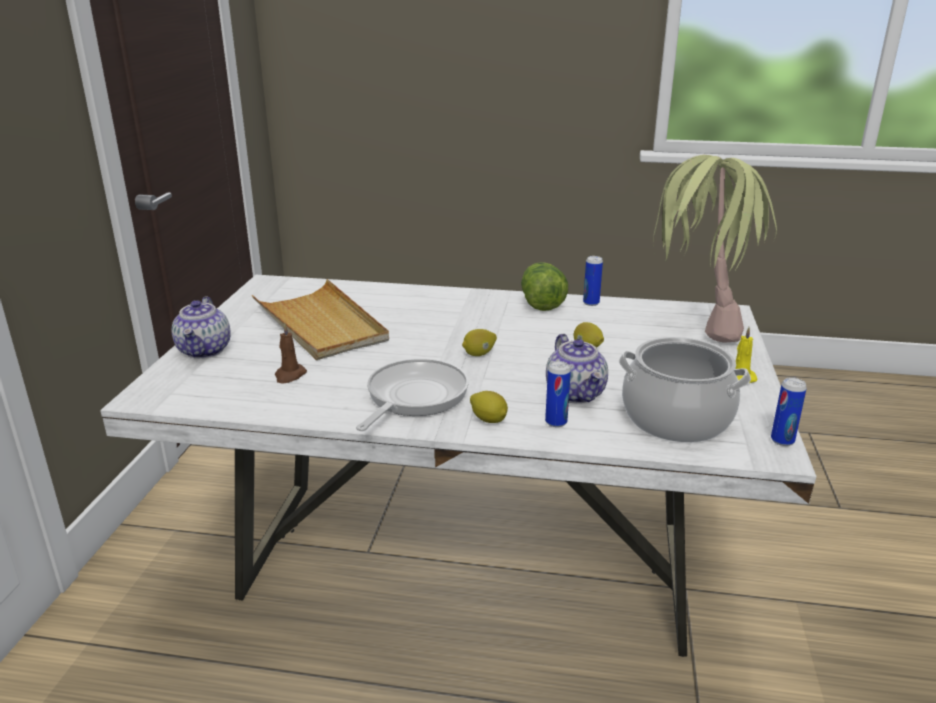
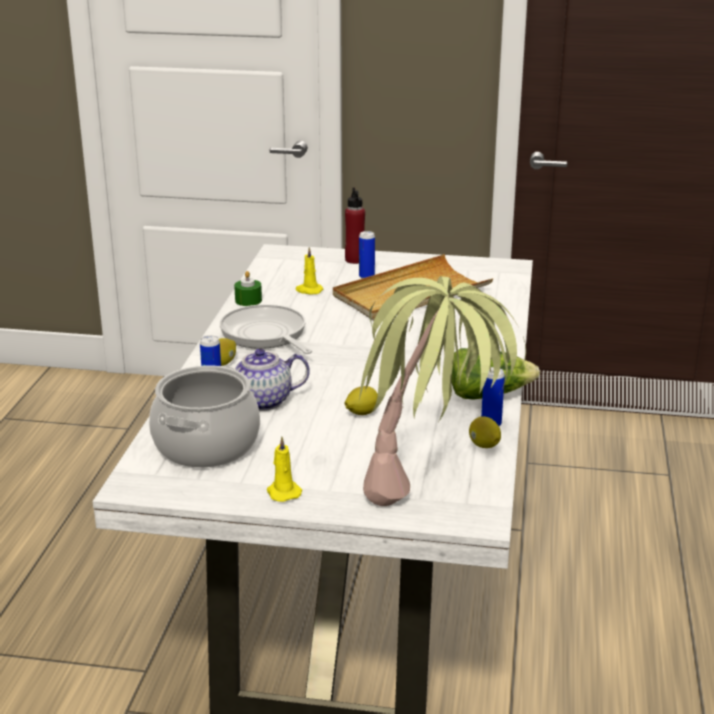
camera: 90 degrees right, 0 degrees up
(205, 350) = (355, 260): teapot -> red bottle
(289, 375) = (308, 290): brown candle -> yellow candle
(307, 412) = (248, 300): none -> green candle
(413, 397) = (266, 335): frying pan -> frying pan turned 150 degrees counterclockwise
(479, 354) = (347, 360): lemon -> lemon (484, 446)
(782, 440) = (153, 494): can -> can (366, 276)

